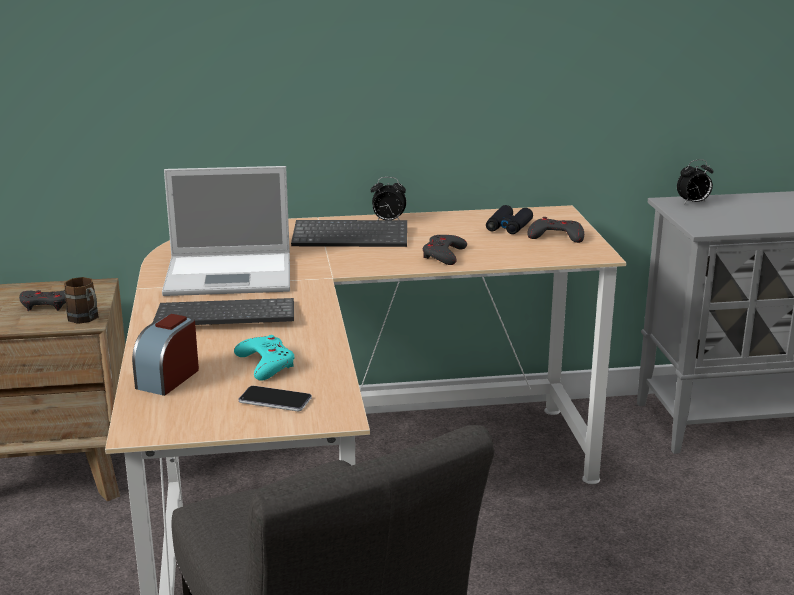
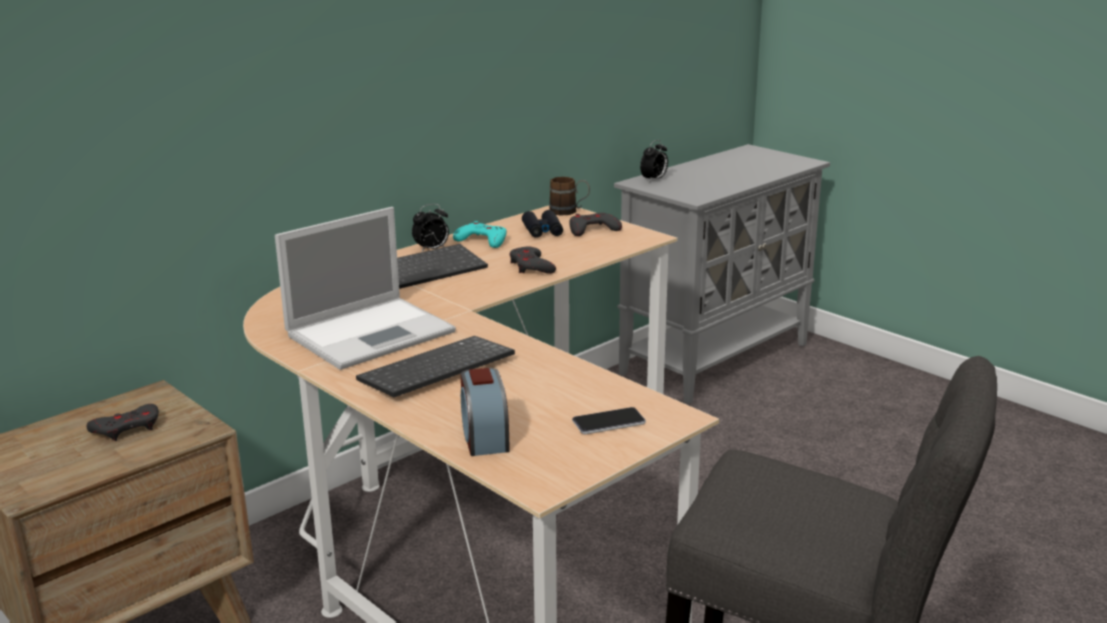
camera: 35 degrees left, 0 degrees up
(86, 319) = (200, 428): brown mug -> brown mug (569, 211)
(266, 364) = (547, 397): turquoise game controller -> turquoise game controller (482, 240)

